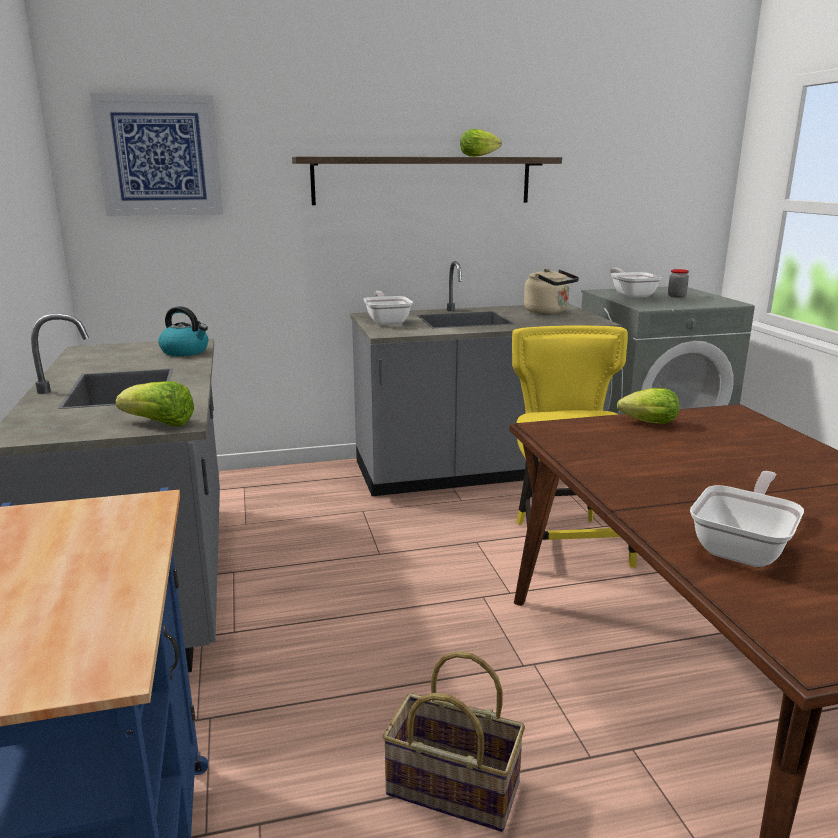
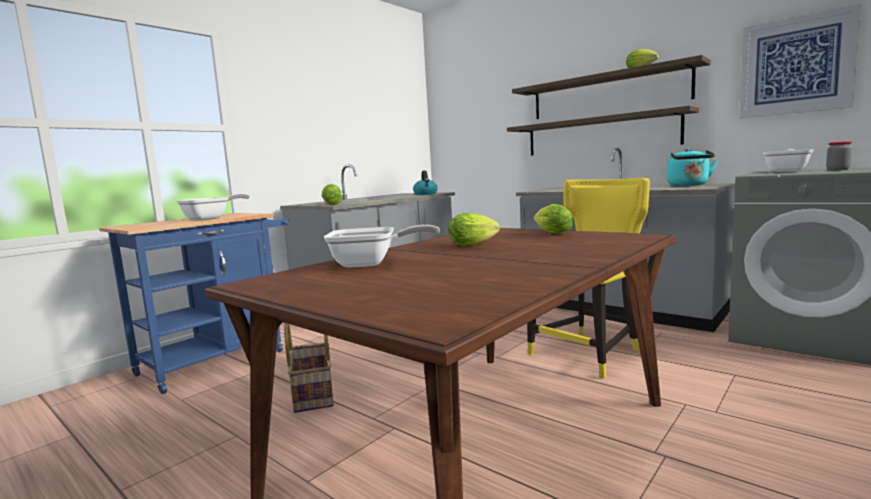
camera: 55 degrees right, 10 degrees down
(159, 156) = (466, 101): picture -> picture (795, 65)
(387, 321) = (556, 188): frying pan -> frying pan (211, 218)
(412, 238) = (599, 135): none -> shelf
(548, 312) = (689, 185): beige kettle -> turquoise kettle
(671, 468) = (475, 244): none -> lettuce

